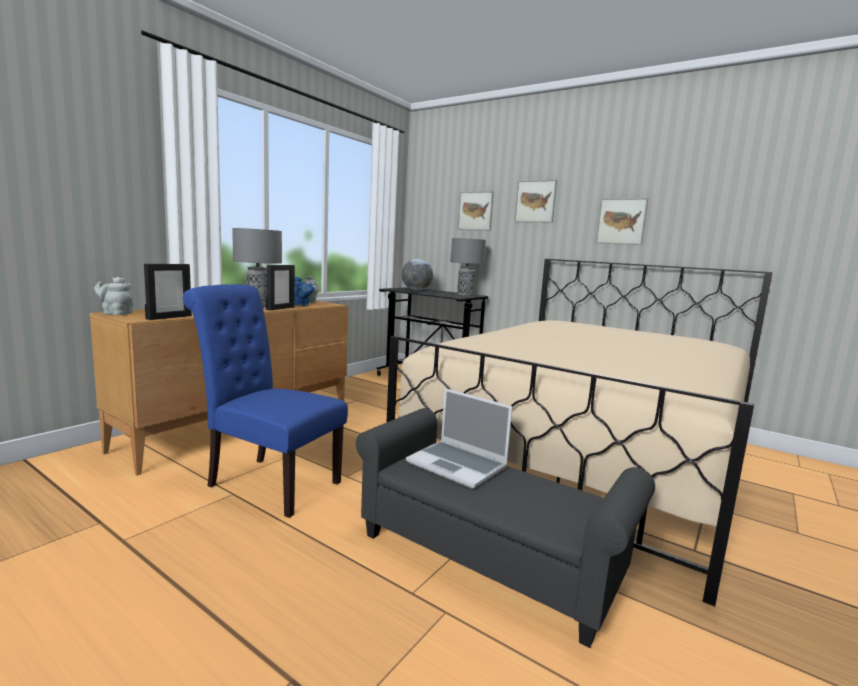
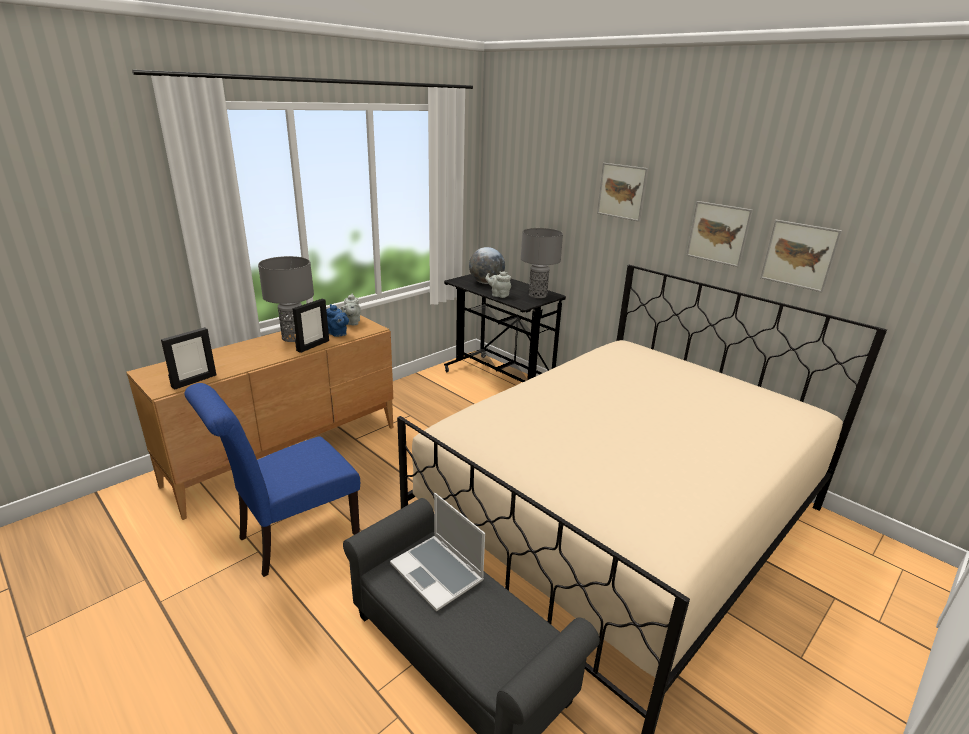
camera: 10 degrees right, 15 degrees up
(116, 313) = (149, 372): grey teapot -> grey teapot (498, 295)
(267, 482) = (291, 538): blue chair -> blue chair turned 75 degrees counterclockwise
(475, 211) = (555, 192): picture -> picture (799, 255)

